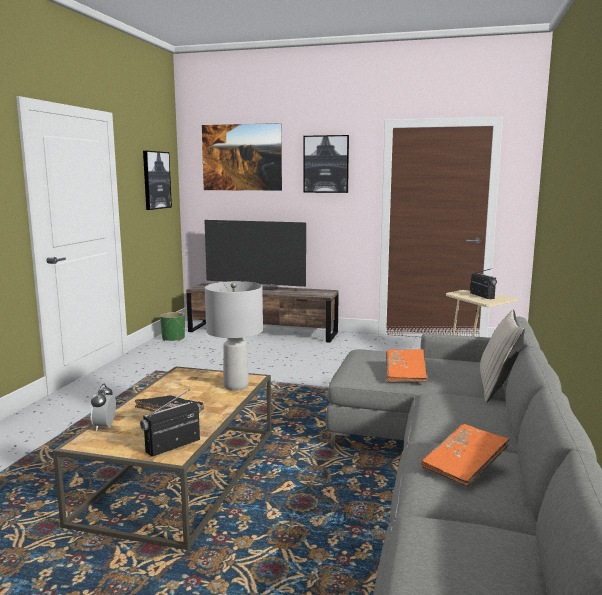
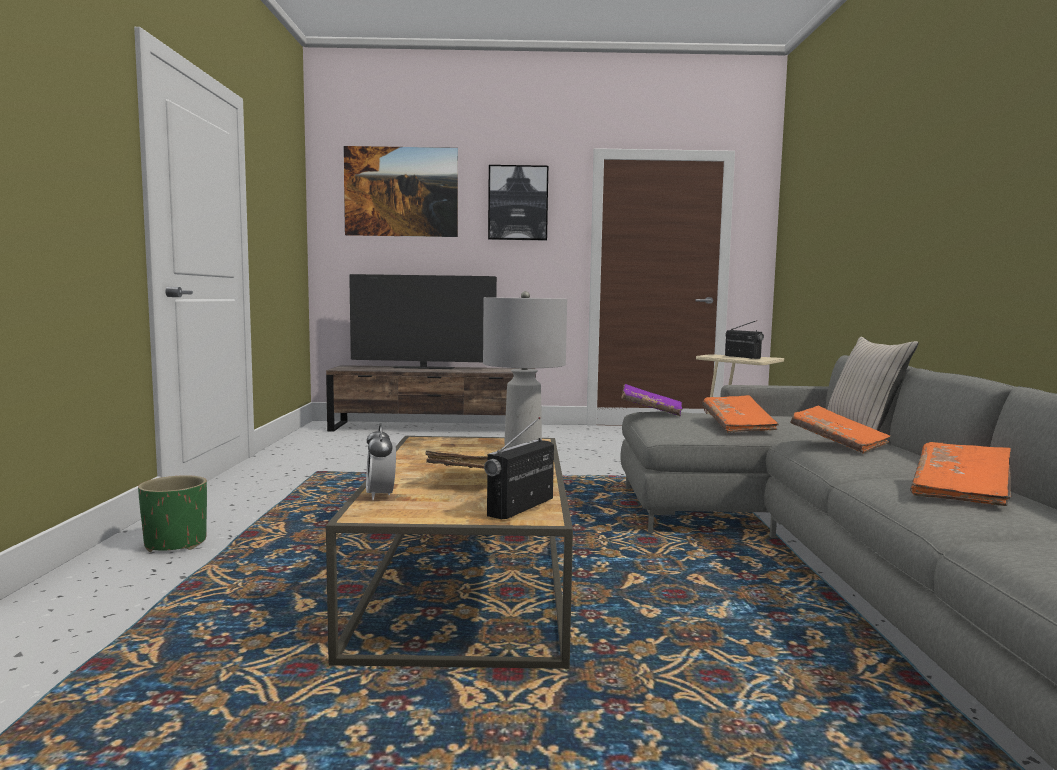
camera: 15 degrees left, 5 degrees down
(156, 180) = (286, 212): picture -> none
(173, 338) = (312, 438): green planter -> green planter (176, 543)
(360, 352) = (651, 411): none -> purple book
(449, 403) = (838, 443): none -> orange book

